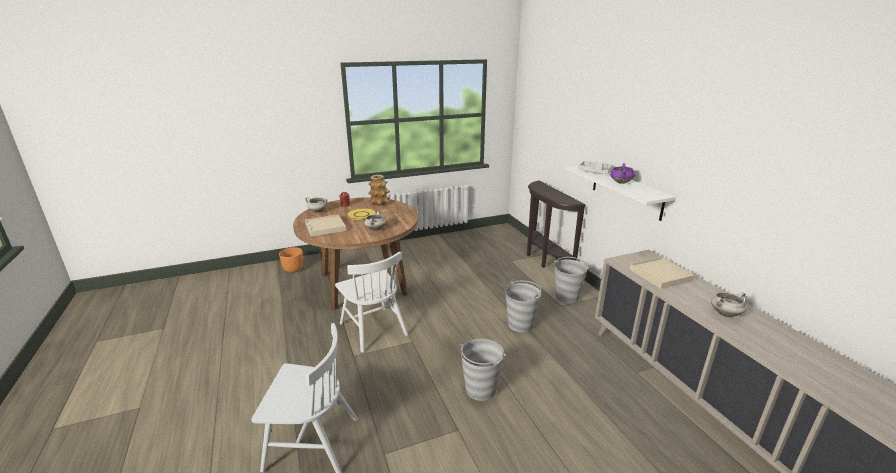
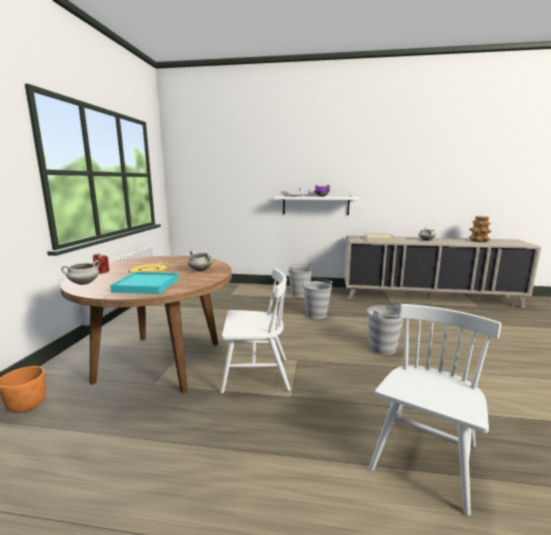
camera: 60 degrees left, 10 degrees down
(325, 227) = (146, 285): beige tray -> turquoise tray
(379, 203) = (134, 261): vase -> vase (478, 241)
(544, 259) = (245, 286): brown console table -> none

